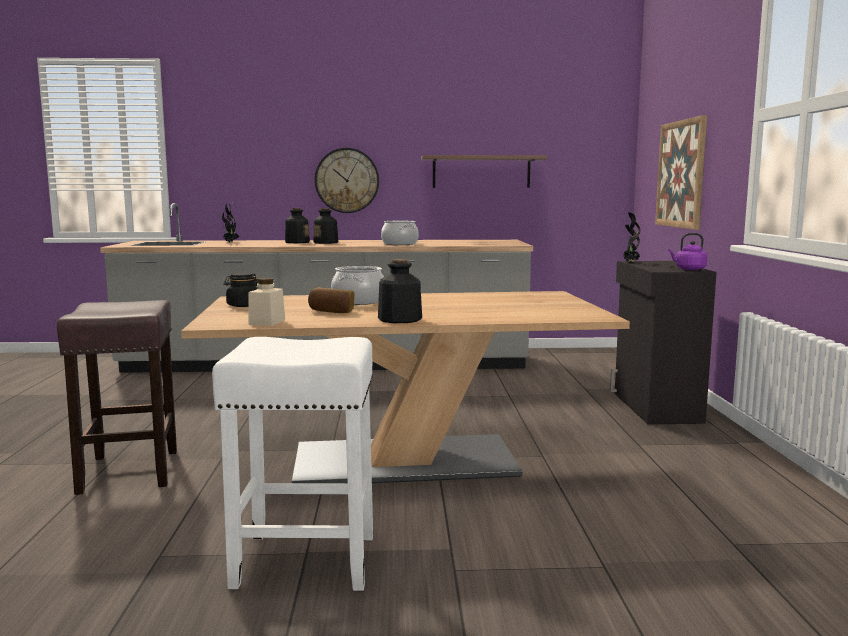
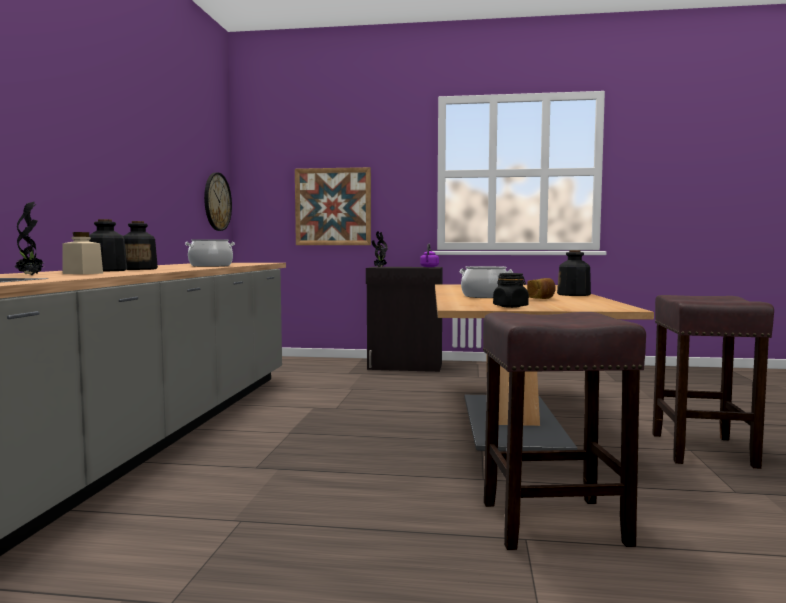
camera: 80 degrees left, 5 degrees down
(267, 322) = (601, 304): beige jar -> beige jar (82, 273)
(302, 561) = (703, 451): white stool -> brown stool
(347, 180) = (69, 186): wall clock -> wall clock (217, 201)
(481, 172) = (166, 191): shelf -> none

